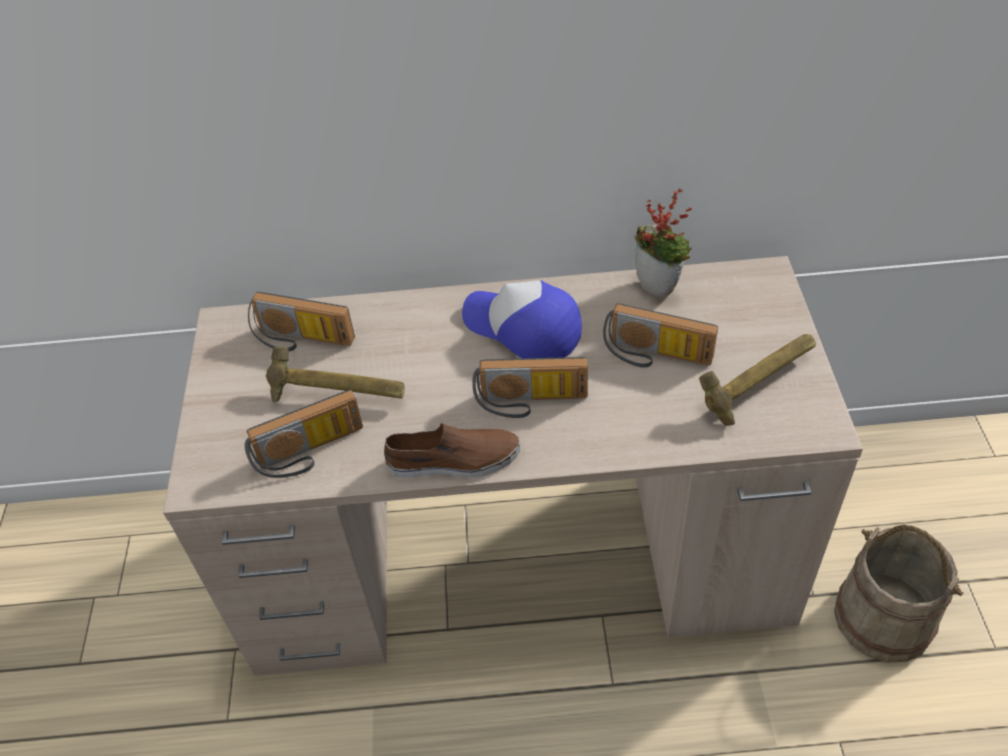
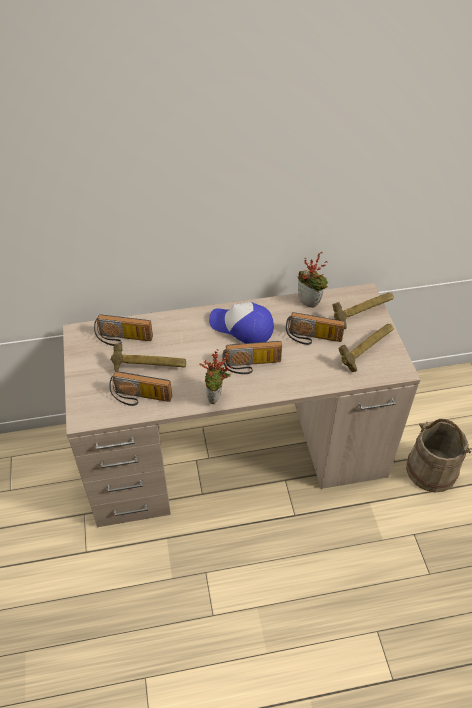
camera: 10 degrees left, 0 degrees up
(310, 453) = (140, 398): radio -> radio turned 45 degrees clockwise
(454, 460) = (216, 397): brown shoe -> potted plant
(758, 314) = (362, 314): none -> hammer

